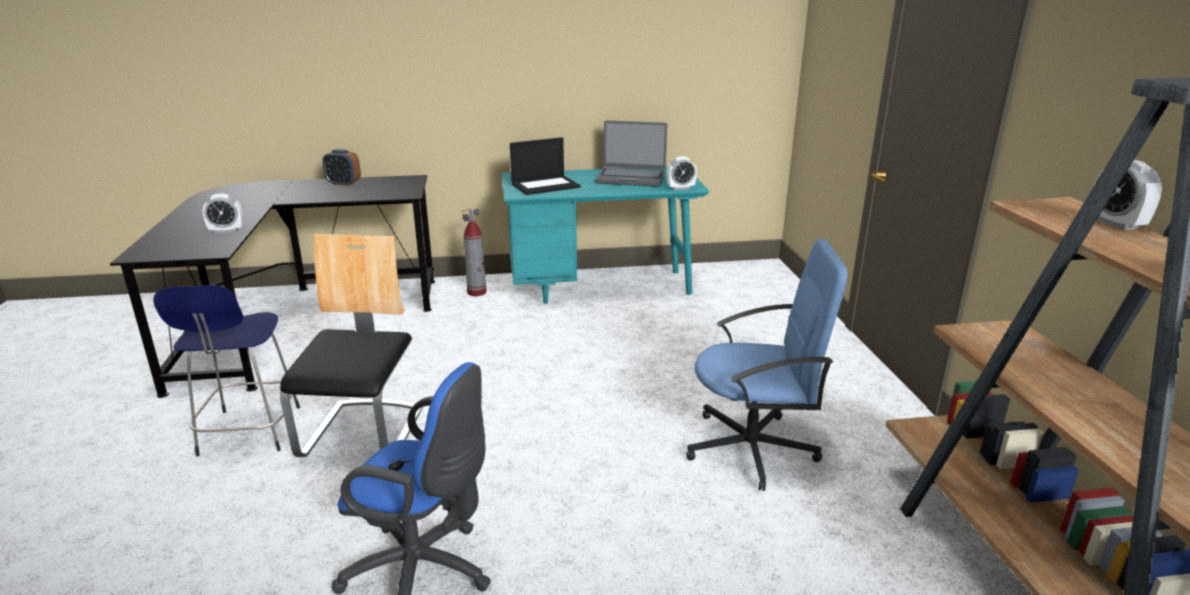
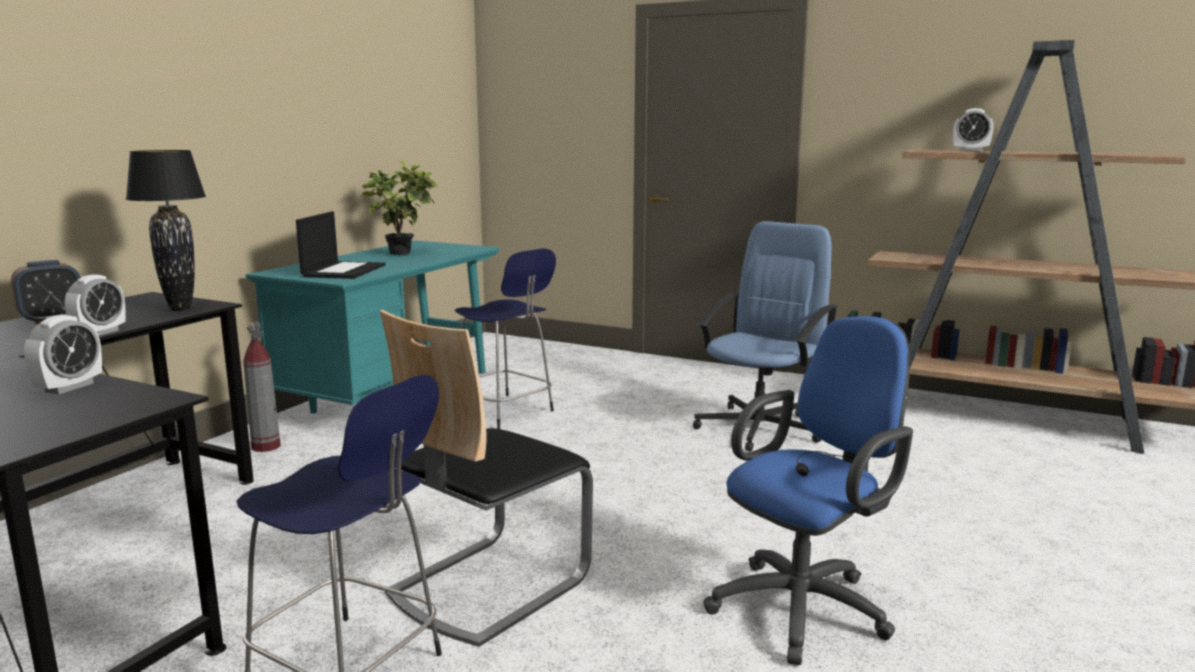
camera: 55 degrees left, 10 degrees down
(364, 433) = (487, 585): chair -> chair turned 90 degrees counterclockwise
(393, 193) = (180, 309): none -> black table lamp
(626, 332) = (505, 412): none -> blue stool
(631, 178) = (404, 253): laptop -> potted plant
(680, 188) = (474, 250): alarm clock -> alarm clock (99, 333)

